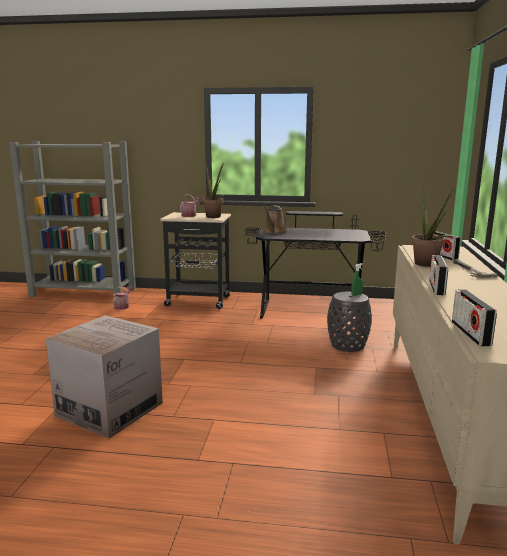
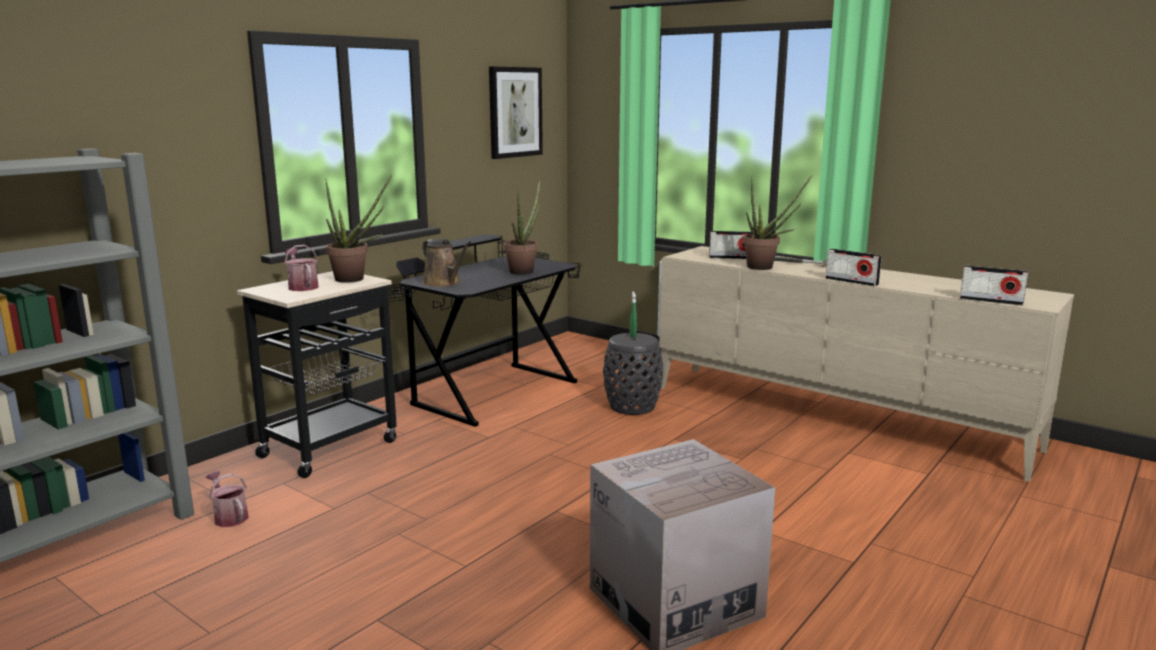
camera: 60 degrees left, 0 degrees up
(330, 236) = (524, 270): none -> potted plant
(399, 133) = (514, 112): none -> picture

